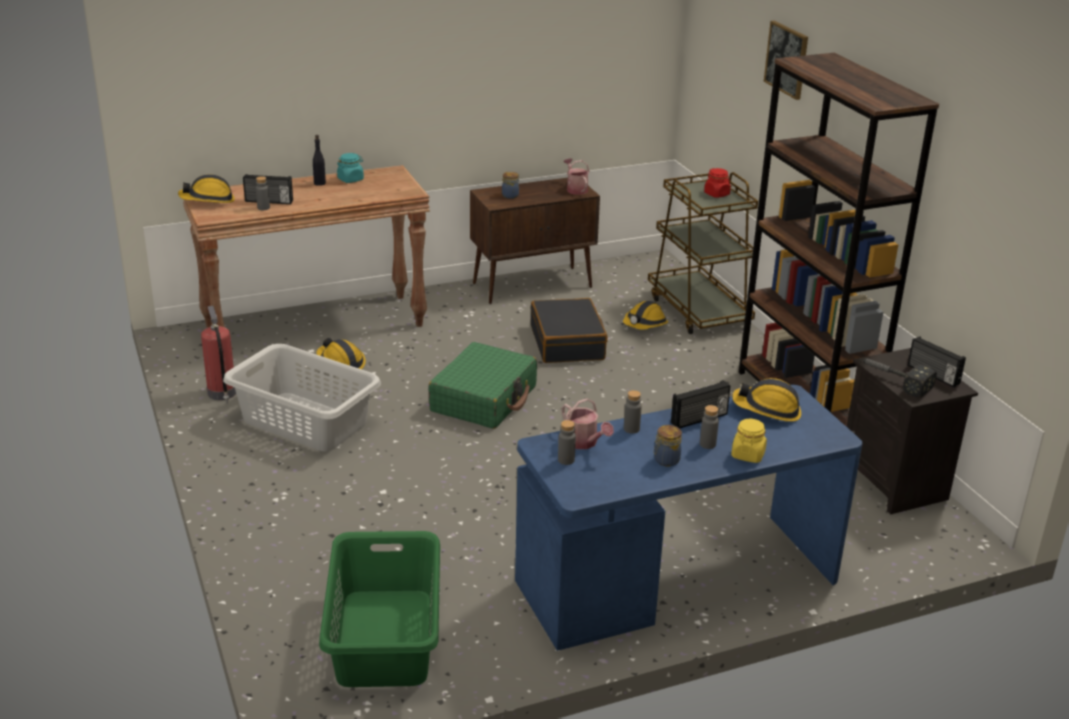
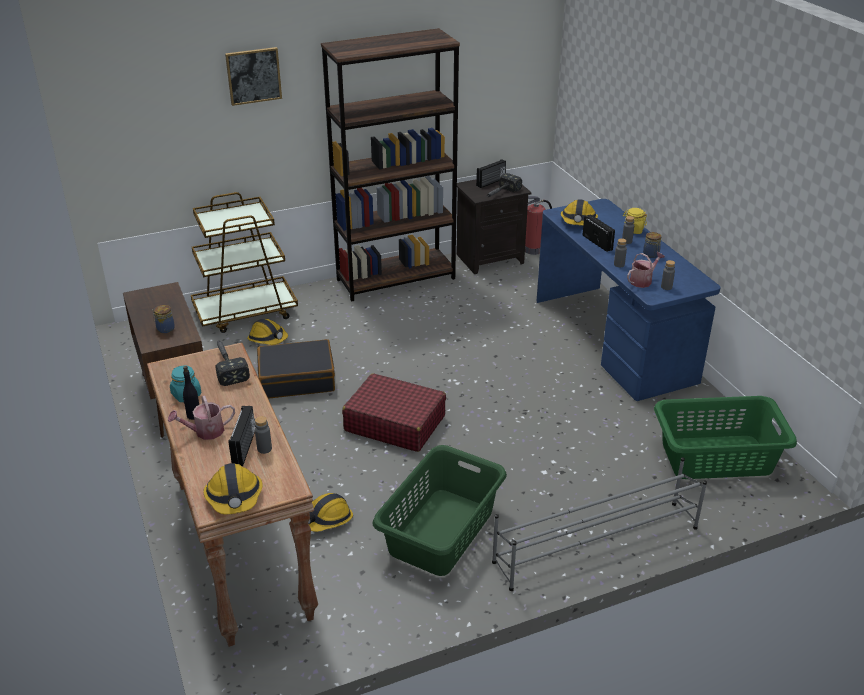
camera: 90 degrees left, 5 degrees up
(222, 393) = (389, 603): fire extinguisher -> fire extinguisher (534, 249)
(255, 515) = (595, 544): none -> grey shoe rack
(305, 421) = (440, 531): grey laundry basket -> green laundry basket
(390, 191) = (227, 365): none -> hammer
(484, 399) = (394, 423): green suitcase -> red suitcase
(575, 189) = (158, 293): watering can -> watering can (205, 432)
(717, 194) = (230, 215): red jar -> none

